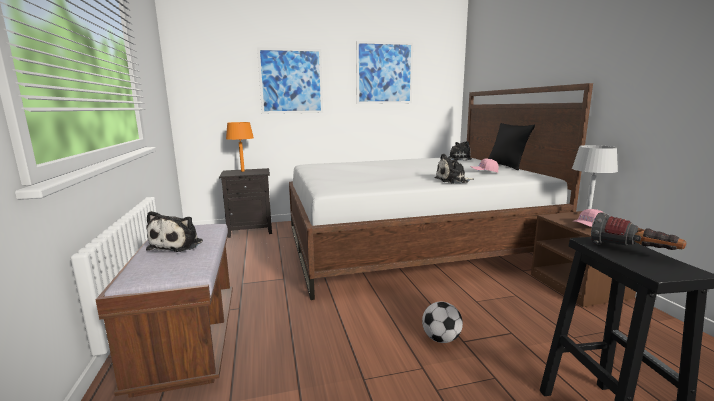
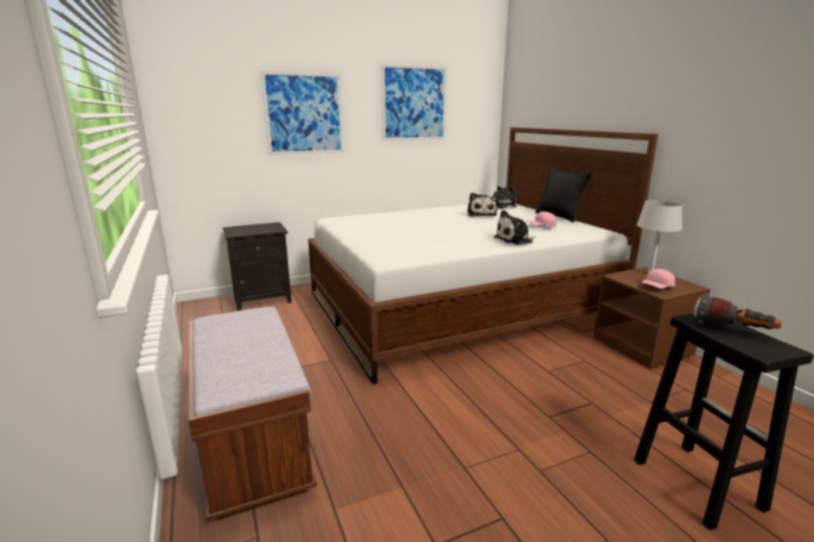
camera: 10 degrees left, 5 degrees up
(178, 245) = (241, 341): plush toy -> plush toy (481, 214)
(242, 171) = (250, 228): orange table lamp -> none
(441, 339) = (526, 416): football -> none

